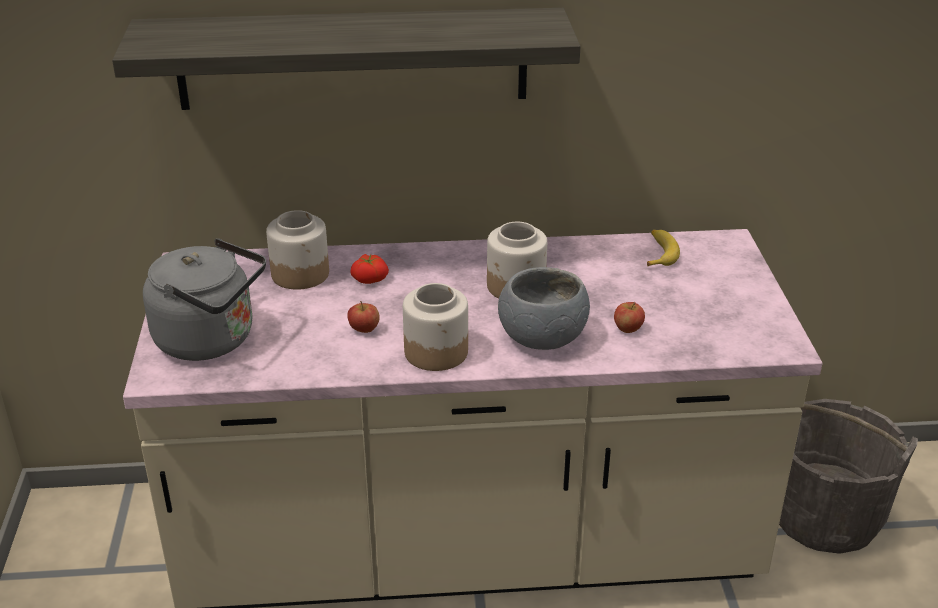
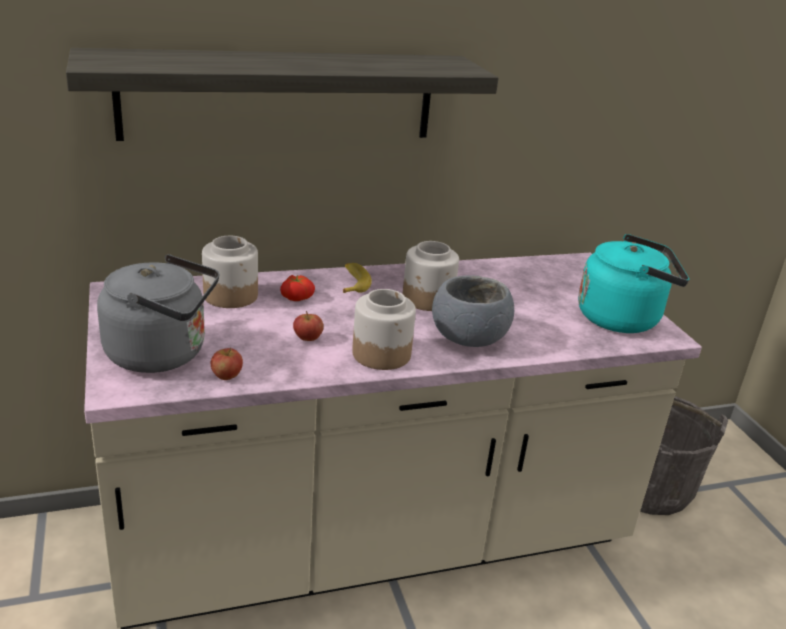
camera: 15 degrees left, 5 degrees down
(627, 329) = (536, 328): apple -> apple (226, 376)
(659, 253) = (532, 271): banana -> banana (352, 283)
(741, 321) = (623, 318): none -> turquoise kettle

